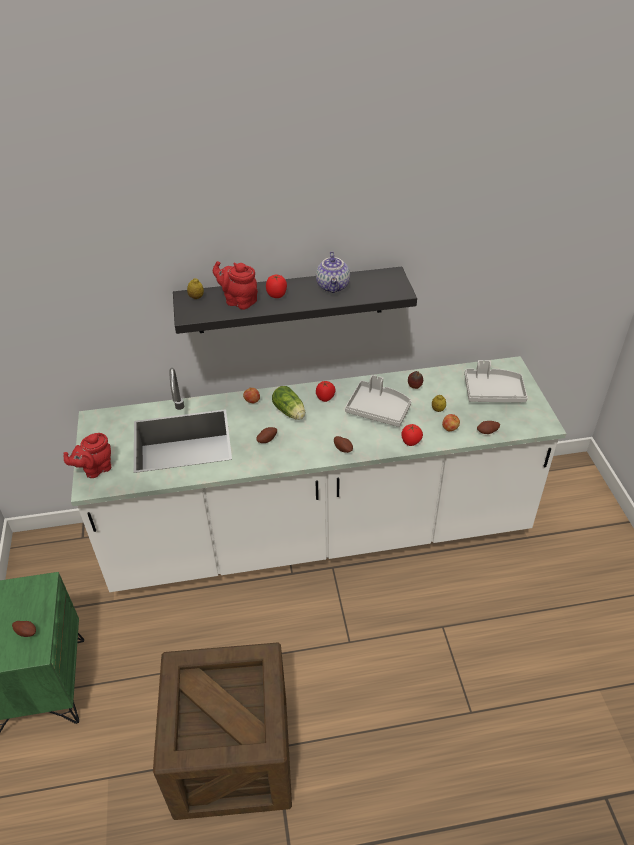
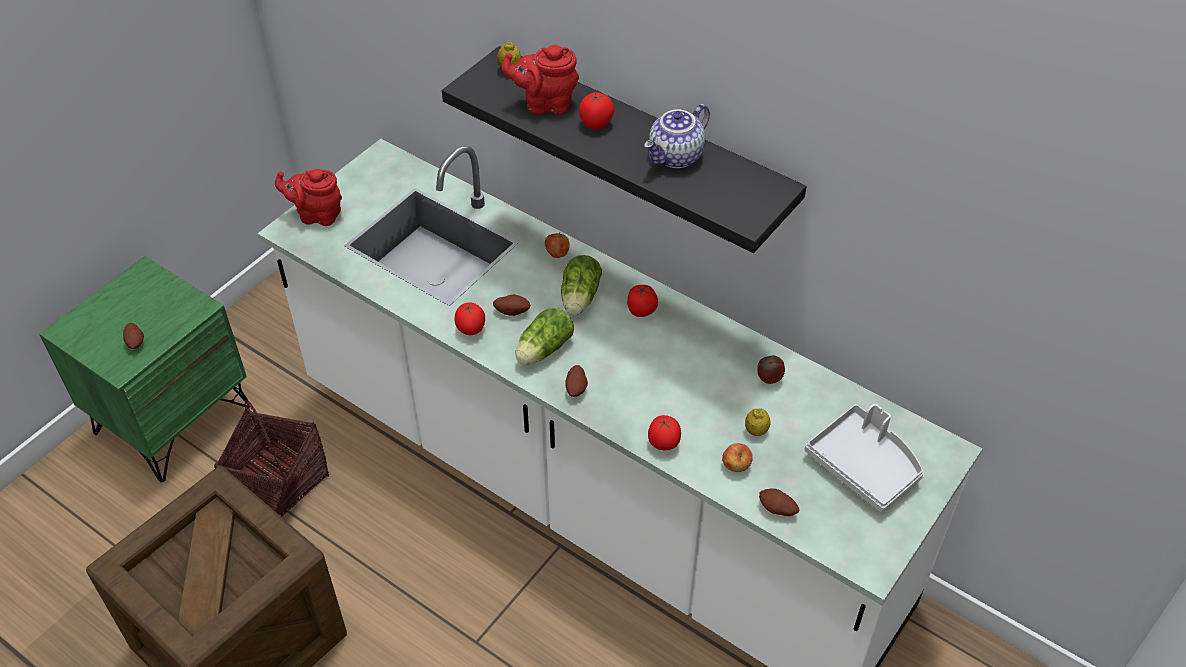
camera: 45 degrees right, 5 degrees up
(151, 662) = (277, 483): none -> basket
(239, 301) = (545, 104): red teapot -> red teapot turned 75 degrees counterclockwise
(259, 461) = (471, 330): none -> tomato
(305, 445) = (542, 350): none -> lettuce
(378, 410) = (683, 373): grey tray -> none

